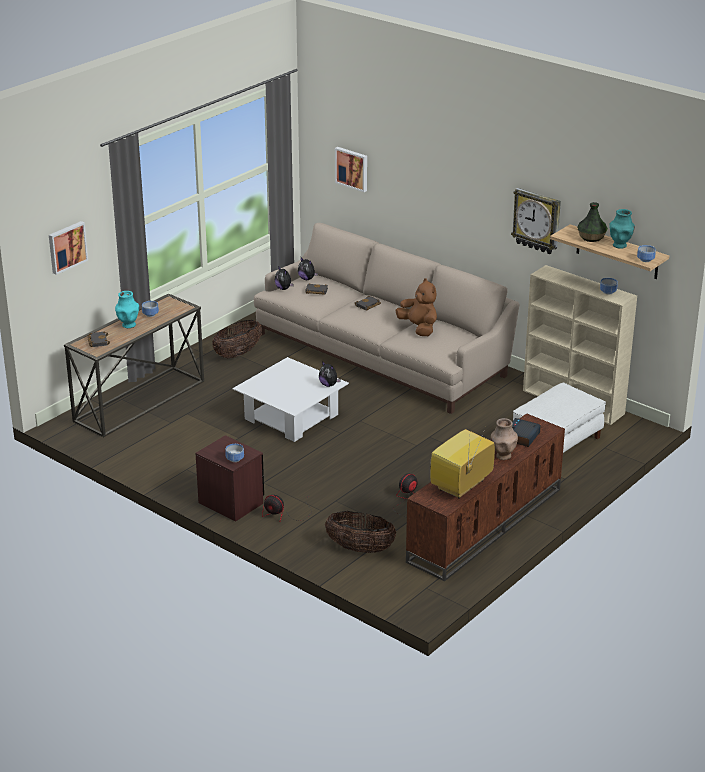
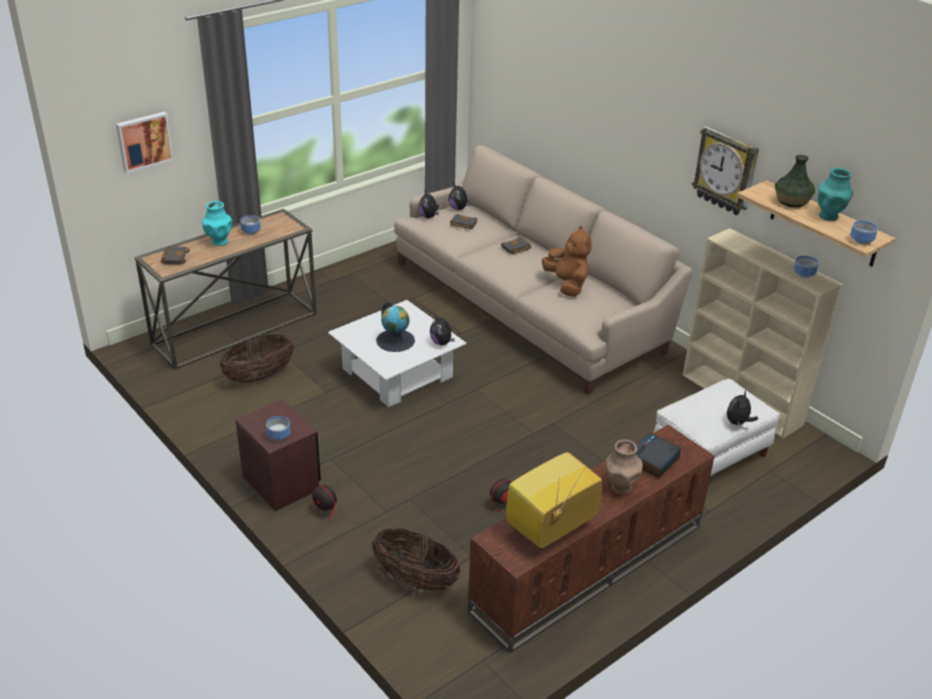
camera: 10 degrees right, 5 degrees up
(238, 354) = (367, 284): basket -> basket (259, 376)
(291, 387) = (395, 340): none -> globe
(352, 168) = (522, 85): picture -> none
(576, 410) = (738, 423): none -> plush toy

